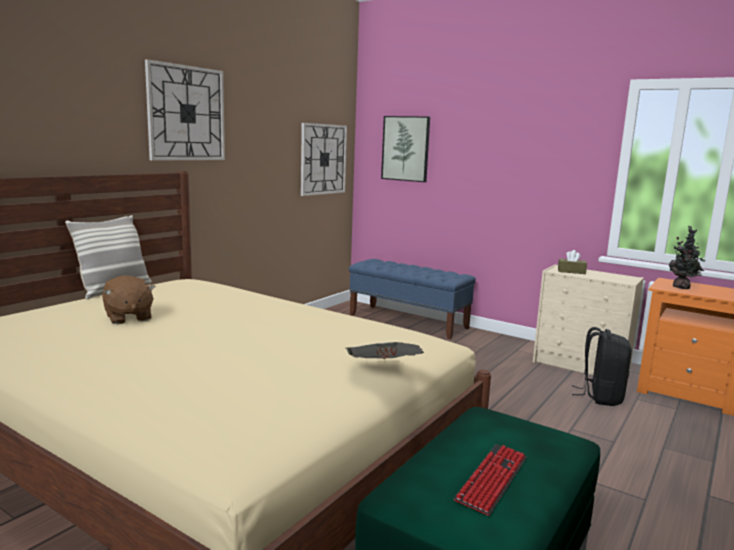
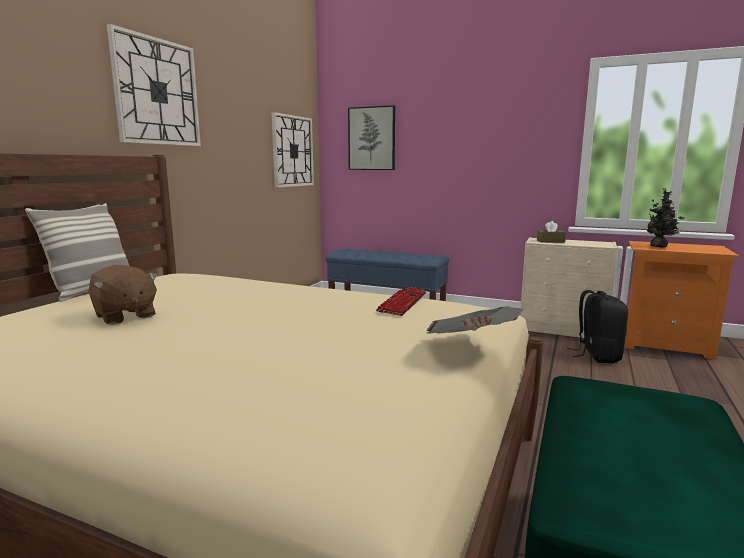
camera: 10 degrees left, 0 degrees up
(492, 479) = (668, 461): keyboard -> keyboard (402, 303)

